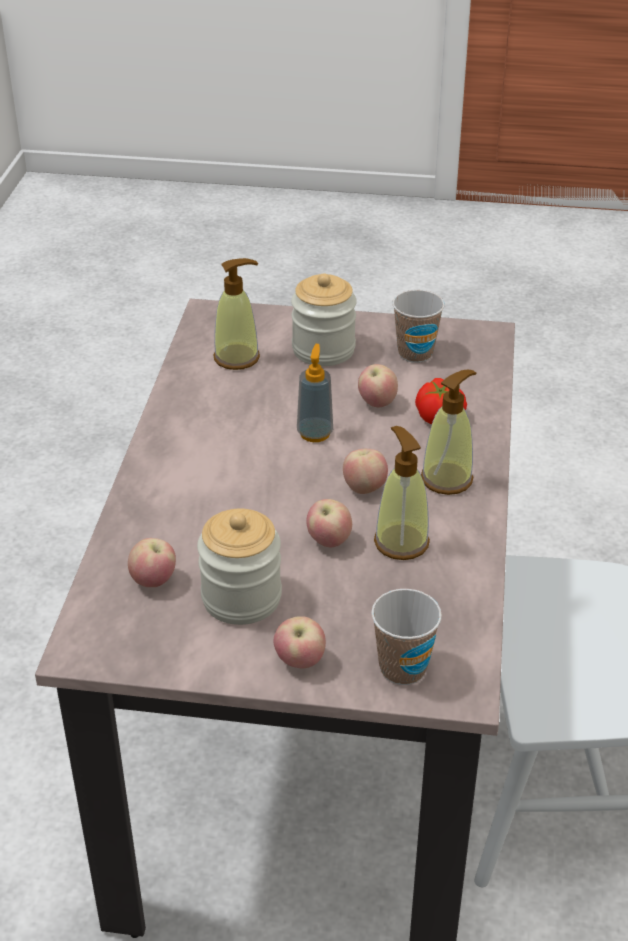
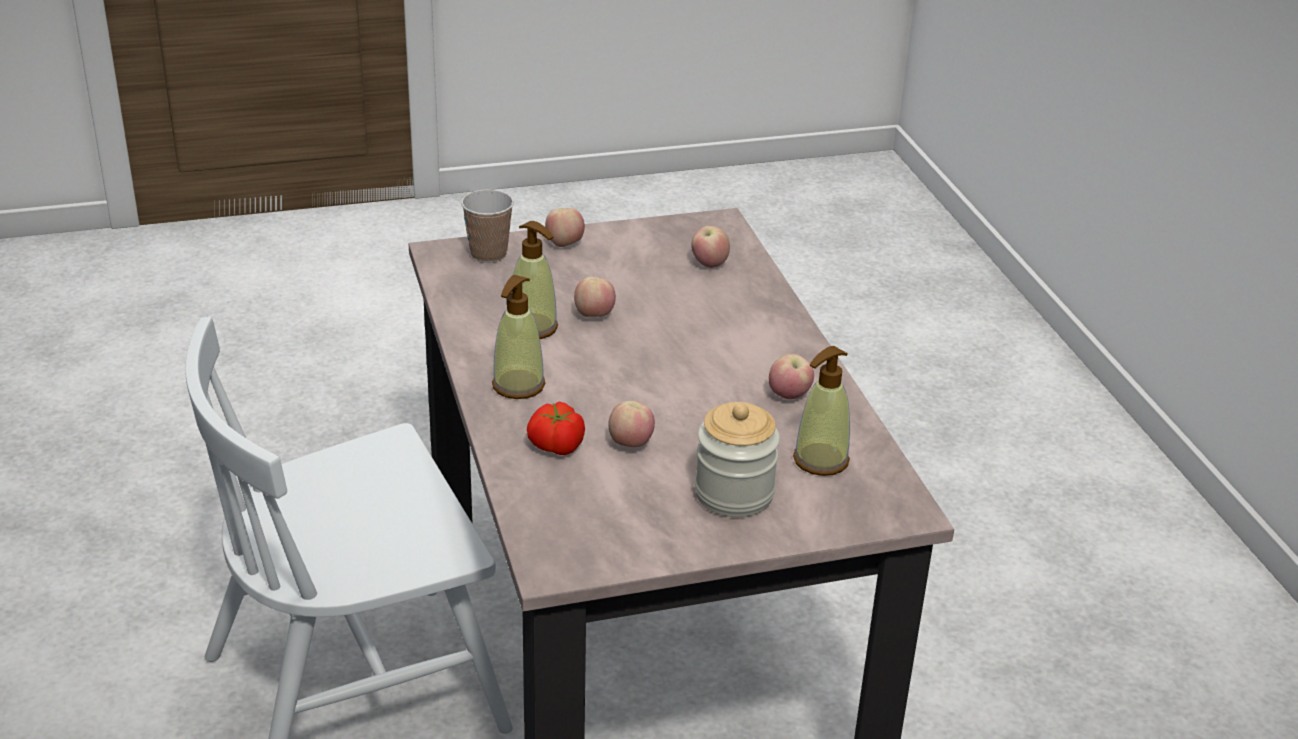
camera: 155 degrees right, 5 degrees down
(241, 598) = (635, 268): jar -> none
(315, 433) = (672, 399): soap dispenser -> none
(364, 488) = (590, 361): apple -> apple (789, 396)
(415, 353) = (625, 516): cup -> none

